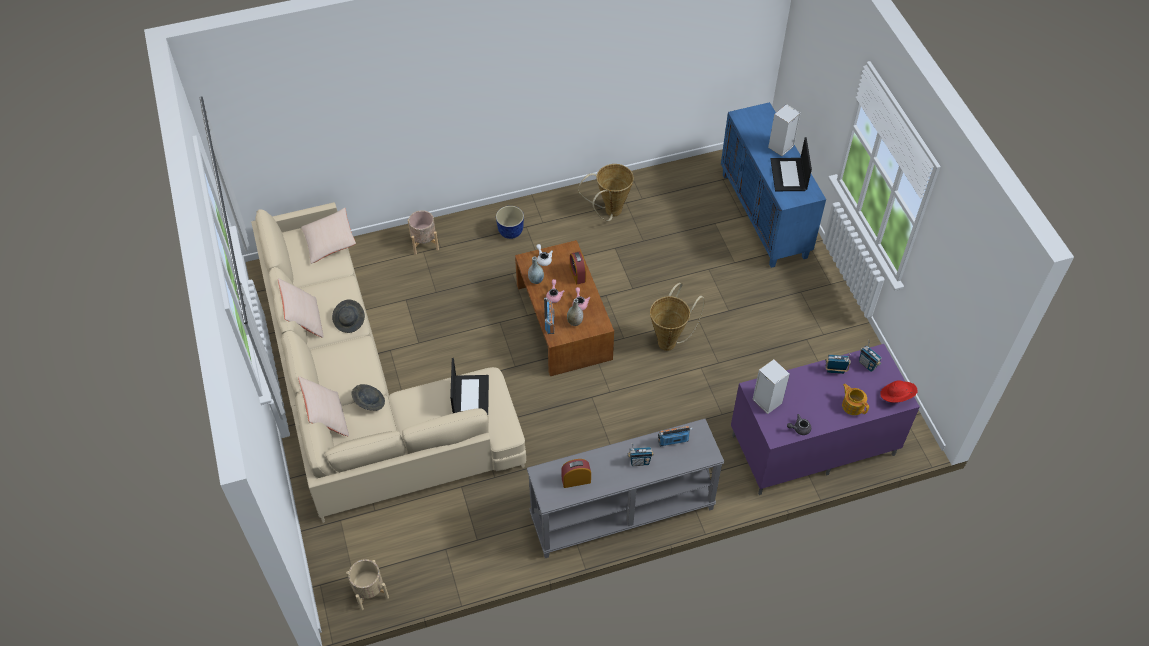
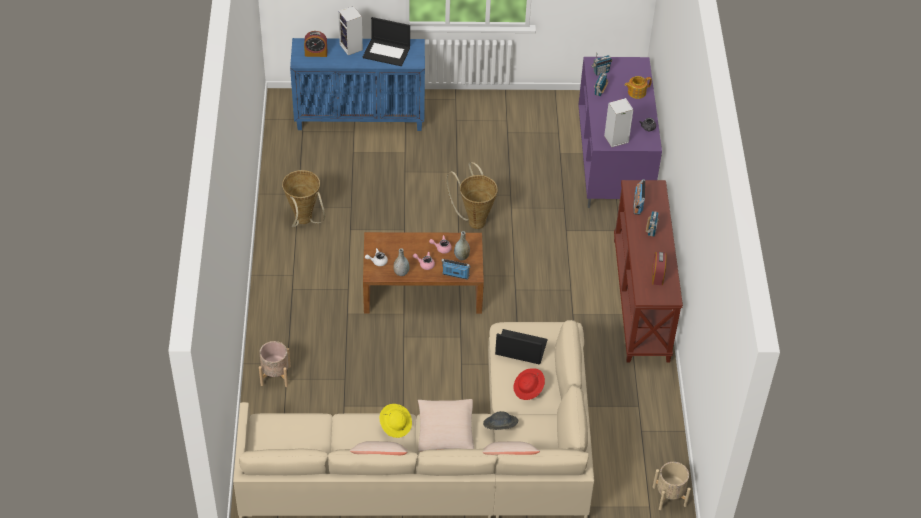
camera: 75 degrees left, 5 degrees down
(329, 241) = (282, 424): beige pillow -> beige pillow (445, 431)
(350, 321) = (396, 425): grey hat -> yellow hat
(511, 232) = (294, 302): planter -> none
(577, 274) = (406, 241): alarm clock -> alarm clock (316, 53)
(622, 514) = (642, 299): grey console table -> brown console table
(896, 396) = (636, 66): red hat -> red hat (528, 389)

